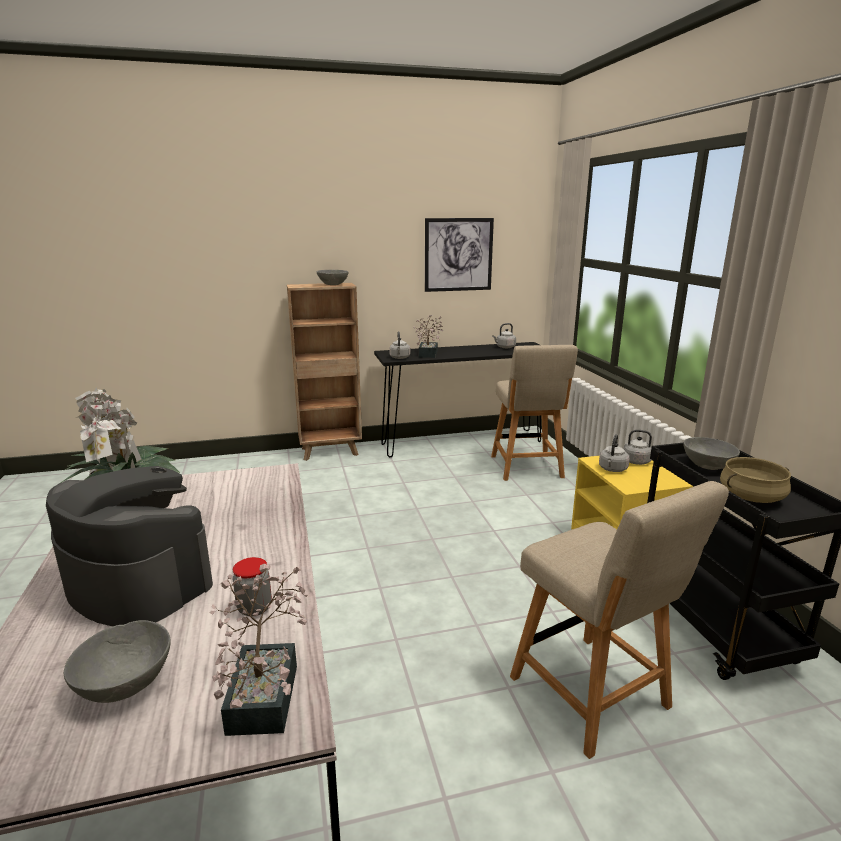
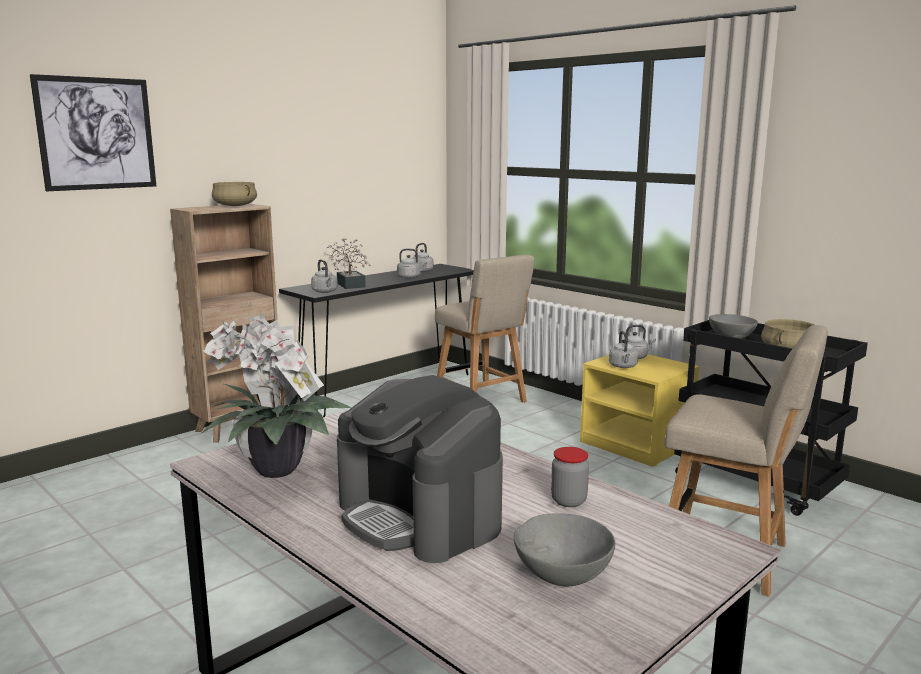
camera: 30 degrees left, 5 degrees down
(138, 581) = (420, 516): coffee machine -> coffee machine turned 135 degrees counterclockwise
(267, 689) = (678, 539): potted plant -> none
(333, 284) = (235, 206): grey bowl -> beige cooking pot
(458, 255) = (361, 167): picture -> picture (96, 134)
(485, 352) = (410, 277): none -> grey kettle

